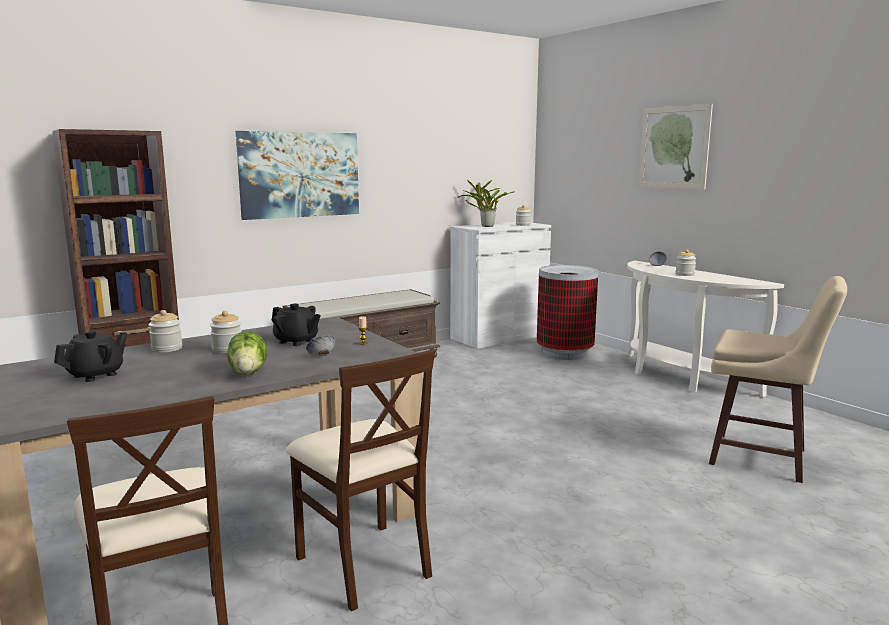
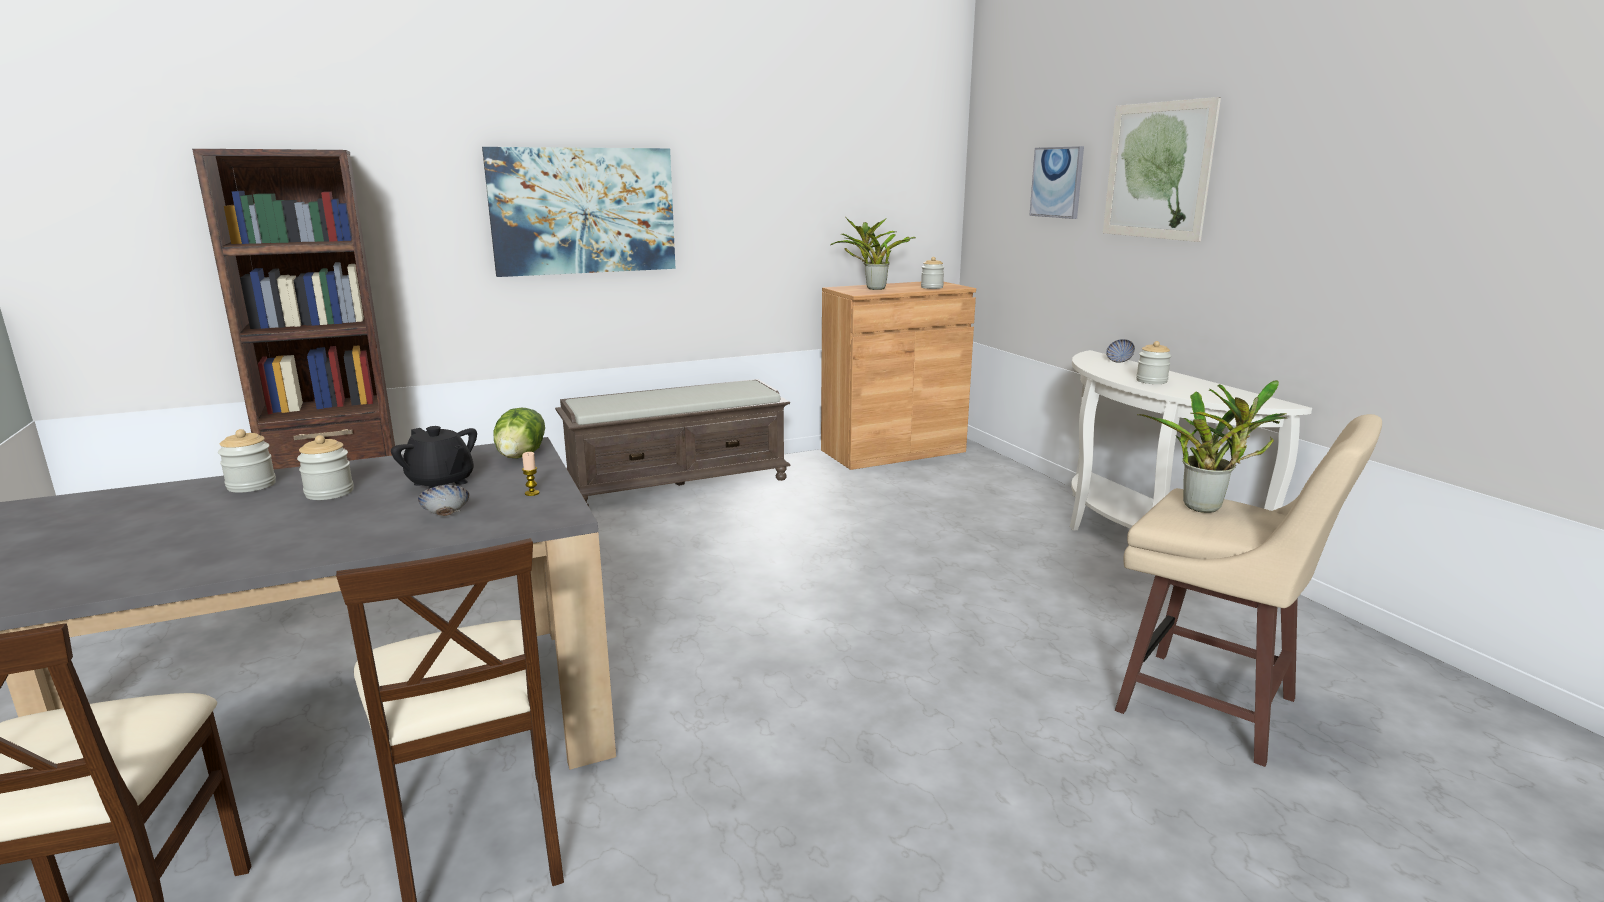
camera: 10 degrees right, 5 degrees up
(96, 375) = (101, 530): black teapot -> none
(249, 372) = (310, 540): lettuce -> lettuce (522, 455)
(499, 336) = (893, 451): white cabinet -> brown cabinet
(565, 353) = (977, 485): trash can -> none
(604, 156) = (1057, 182): none -> picture
(751, 336) = (1207, 507): none -> potted plant

